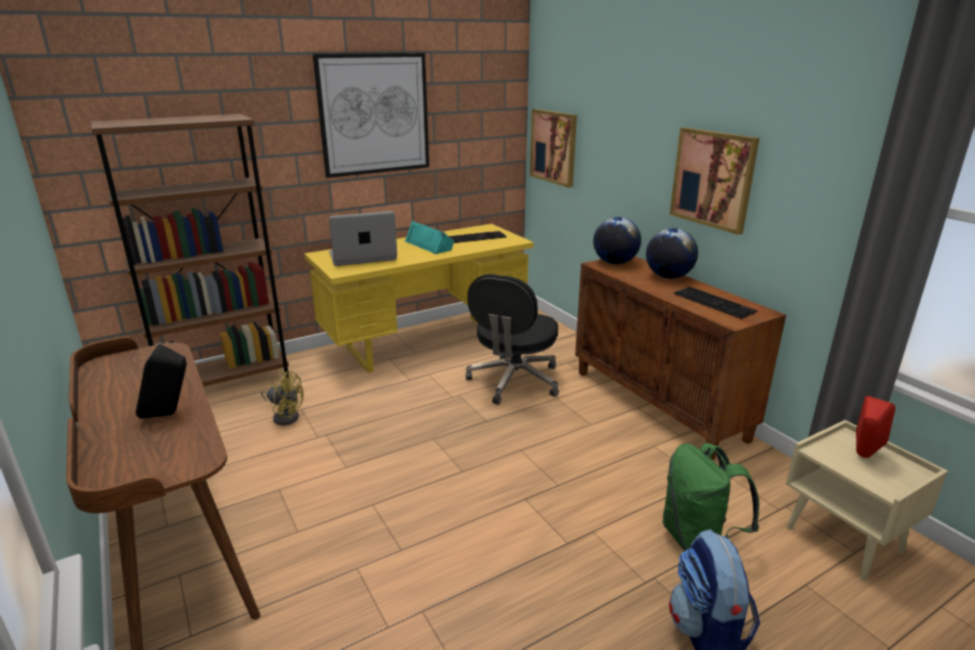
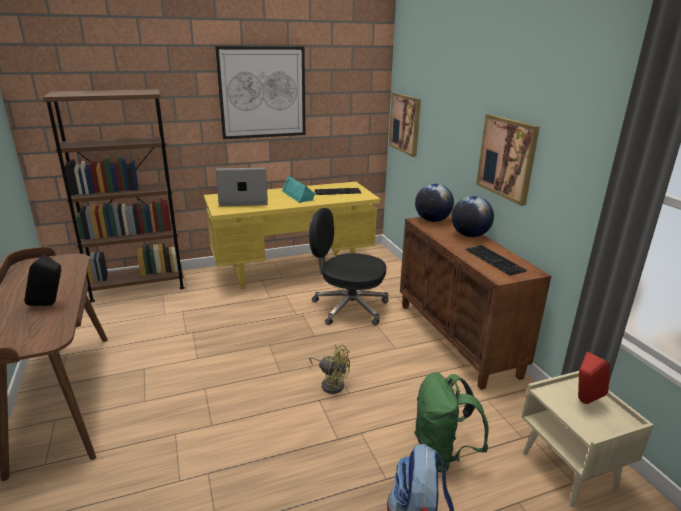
camera: 10 degrees right, 0 degrees up
(285, 416) = (169, 315): yellow fan -> yellow fan (331, 383)
(514, 381) = (348, 307): black office chair -> black office chair turned 75 degrees clockwise

